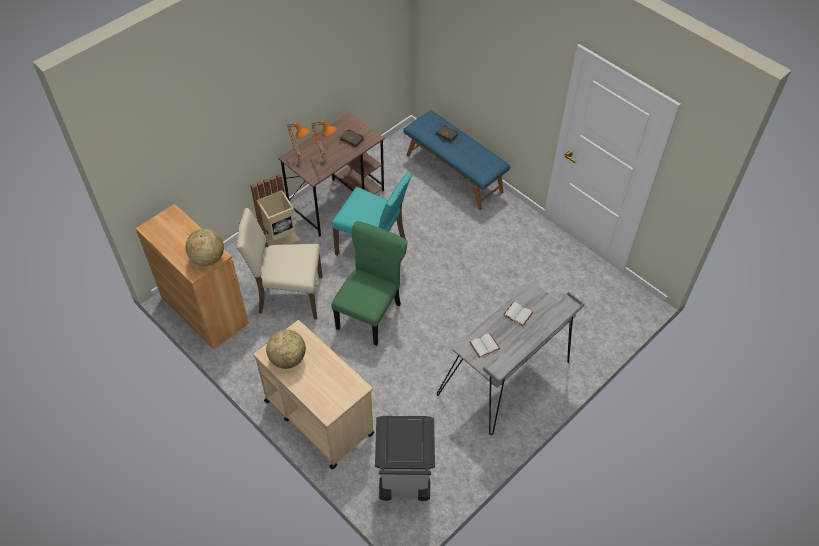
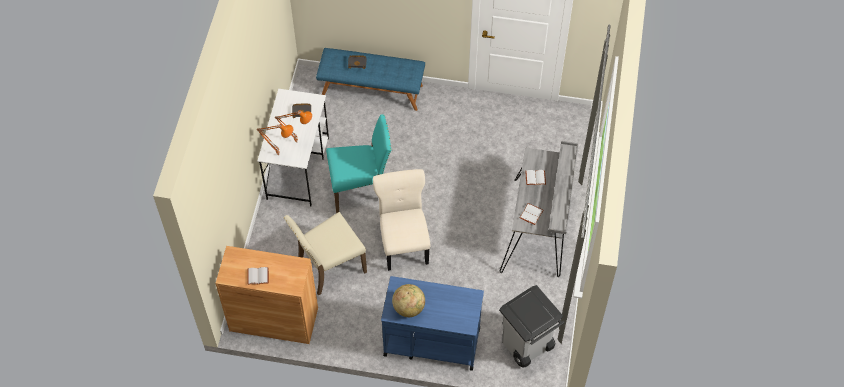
camera: 35 degrees left, 5 degrees up
(175, 243) = (258, 275): none -> white book
(207, 258) = (295, 271): globe -> none
(280, 237) = (280, 225): beige trash can -> none
(318, 417) = (431, 341): beige cart -> blue cart
(337, 200) = (298, 167): brown desk -> white desk
(370, 314) = (404, 243): green chair -> beige chair

